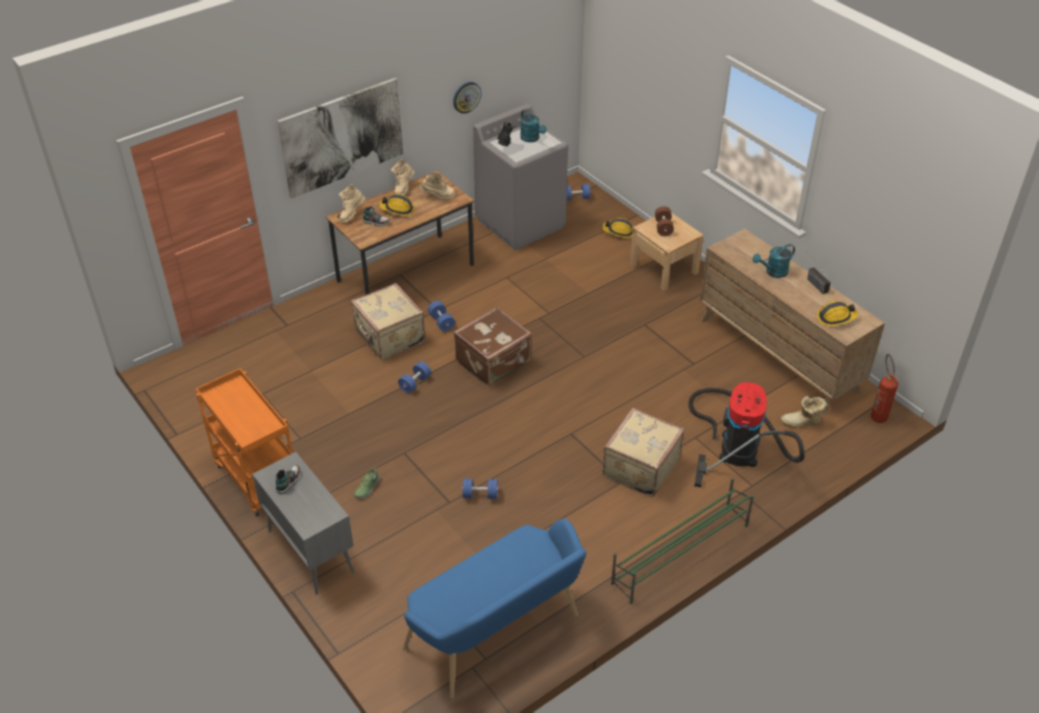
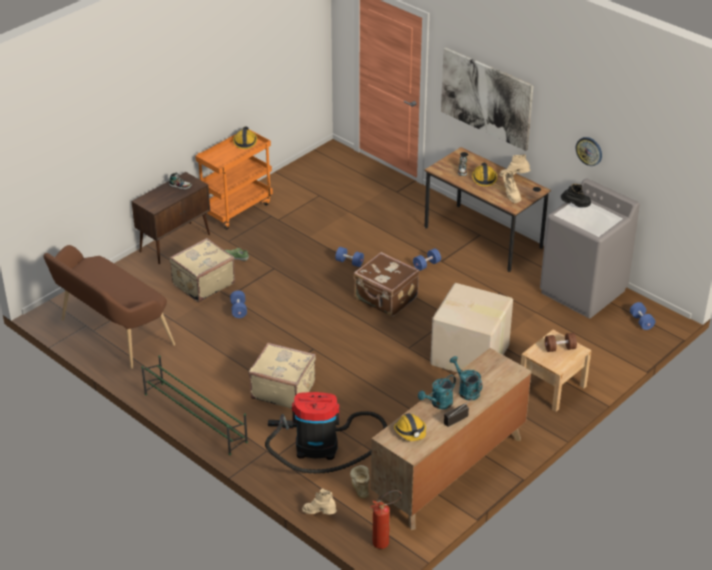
camera: 80 degrees right, 5 degrees down
(310, 551) = (175, 243): grey cabinet -> brown cabinet
(351, 215) = (467, 158): beige boot -> beige boot (320, 514)
(389, 337) = (399, 241): beige suitcase -> beige suitcase (202, 283)
(498, 636) = (111, 334): blue bench -> brown bench
(532, 139) = (595, 219): turquoise watering can -> turquoise watering can (438, 404)
(606, 314) = (470, 356): none -> cardboard box
(618, 232) = (598, 354): hard hat -> hard hat (245, 141)

